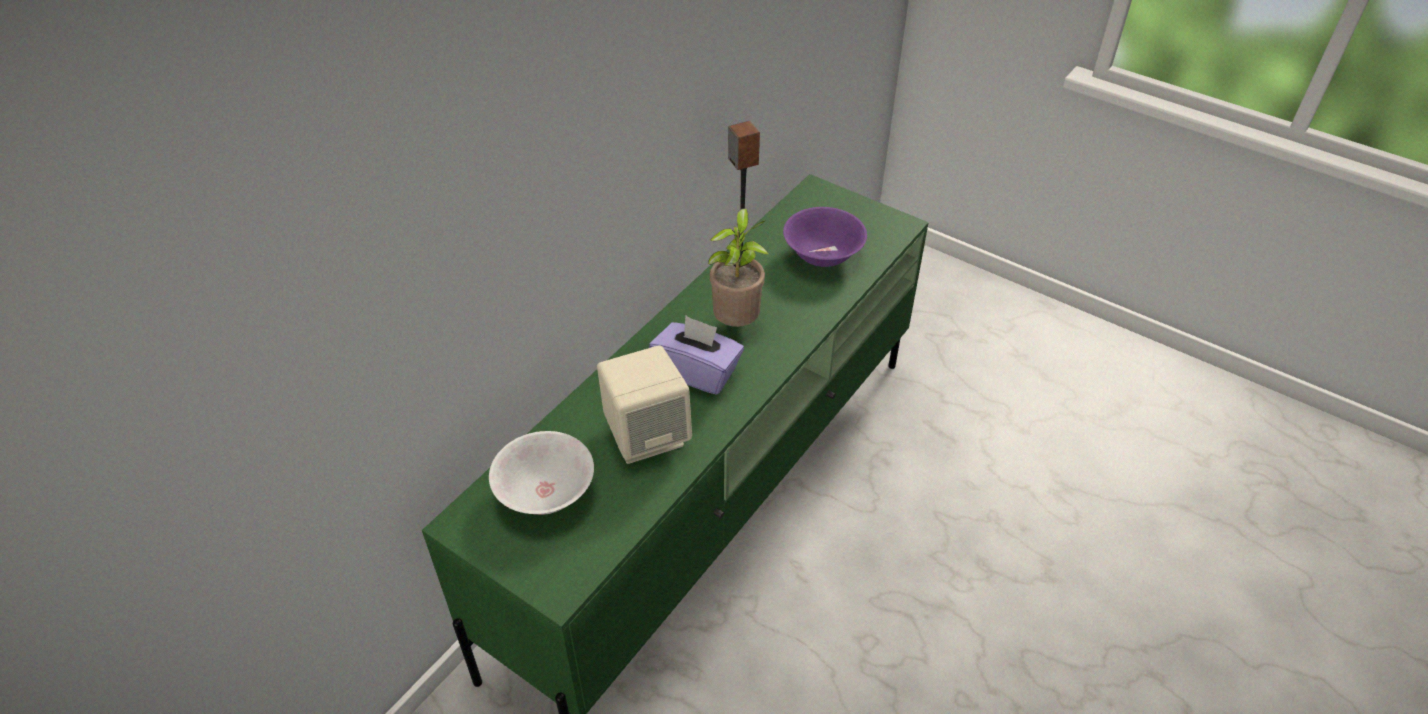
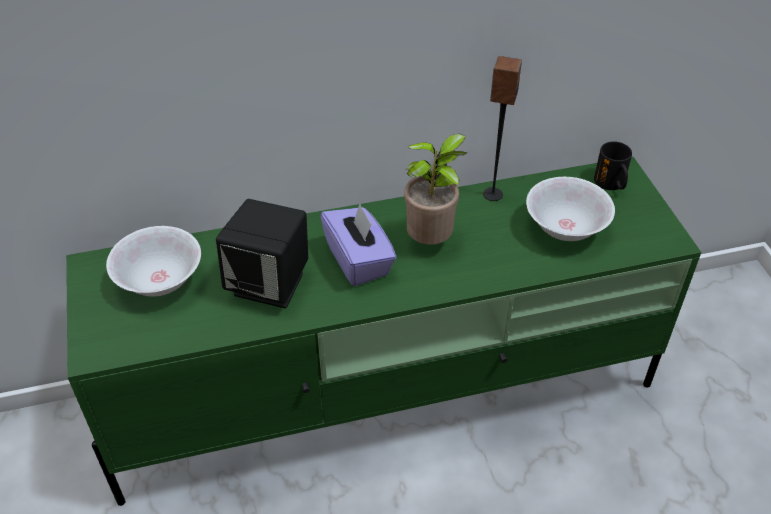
camera: 40 degrees right, 0 degrees up
(646, 435) = (270, 284): beige speaker -> black speaker
(819, 203) = (612, 184): none -> black mug
(823, 256) = (565, 229): purple bowl -> white bowl

